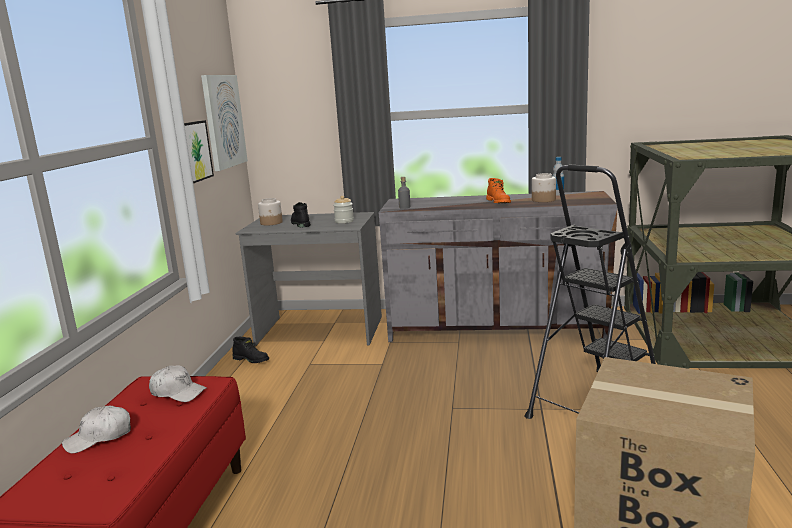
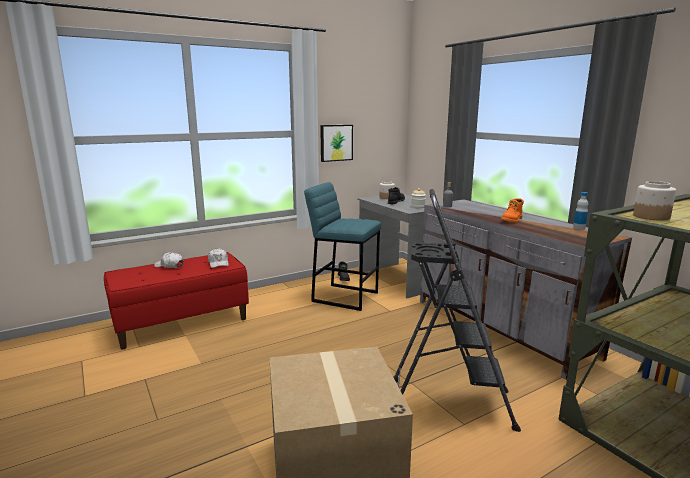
camera: 50 degrees right, 0 degrees up
(223, 121) = (380, 126): picture -> none
(301, 377) = (343, 297): none -> turquoise stool
(543, 200) = (548, 228): jar -> jar (650, 217)

